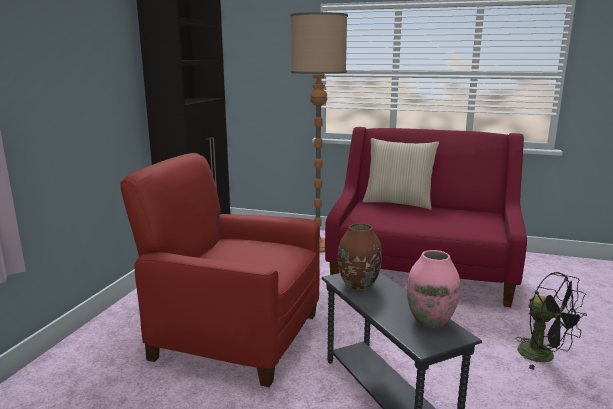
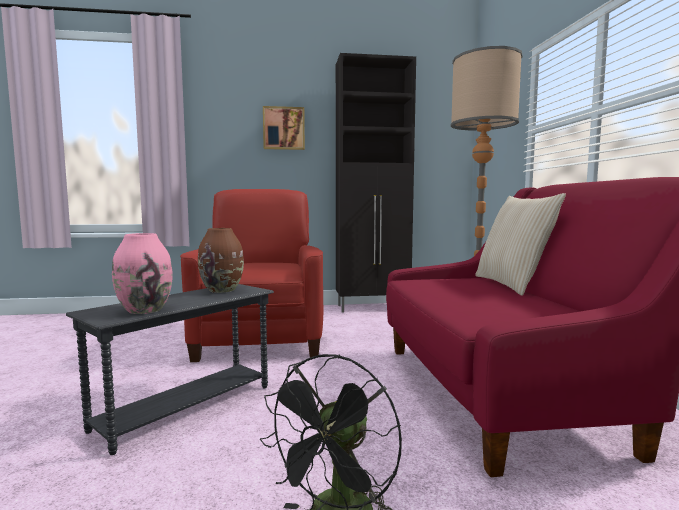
camera: 65 degrees right, 10 degrees down
(92, 57) = (283, 128): none -> picture

